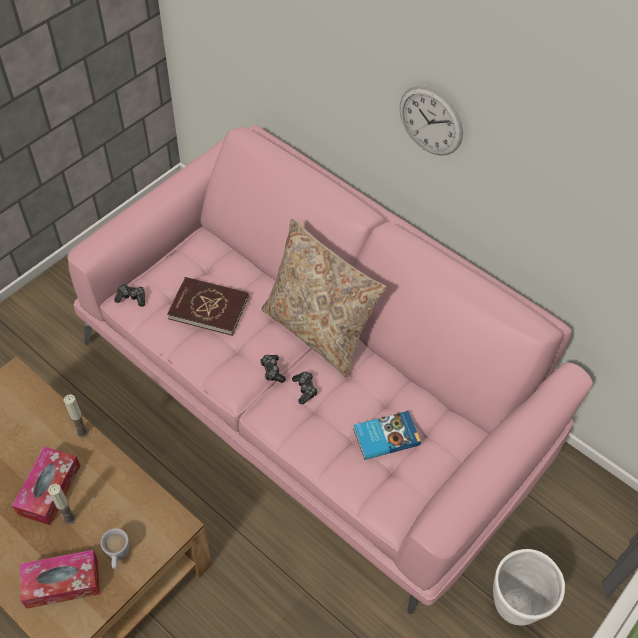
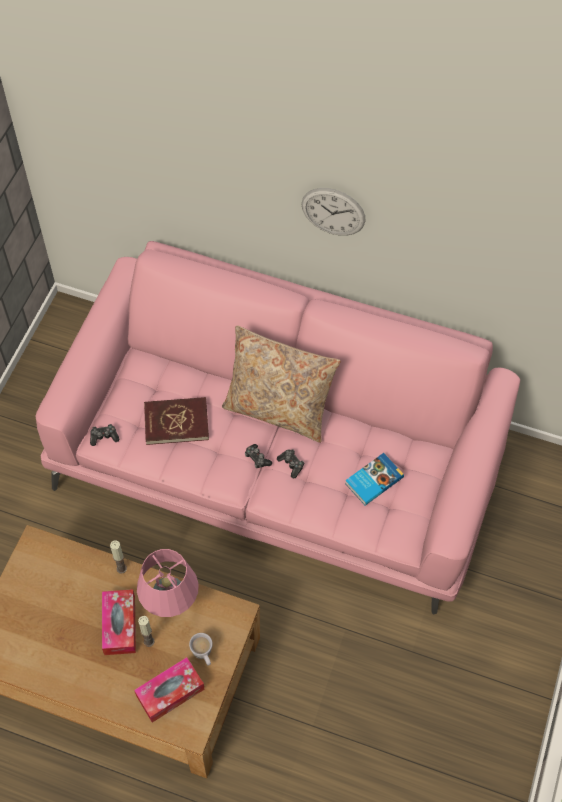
camera: 20 degrees left, 5 degrees up
(111, 487) = (170, 604): none -> pink table lamp
(513, 605) = (511, 576): white planter -> none

